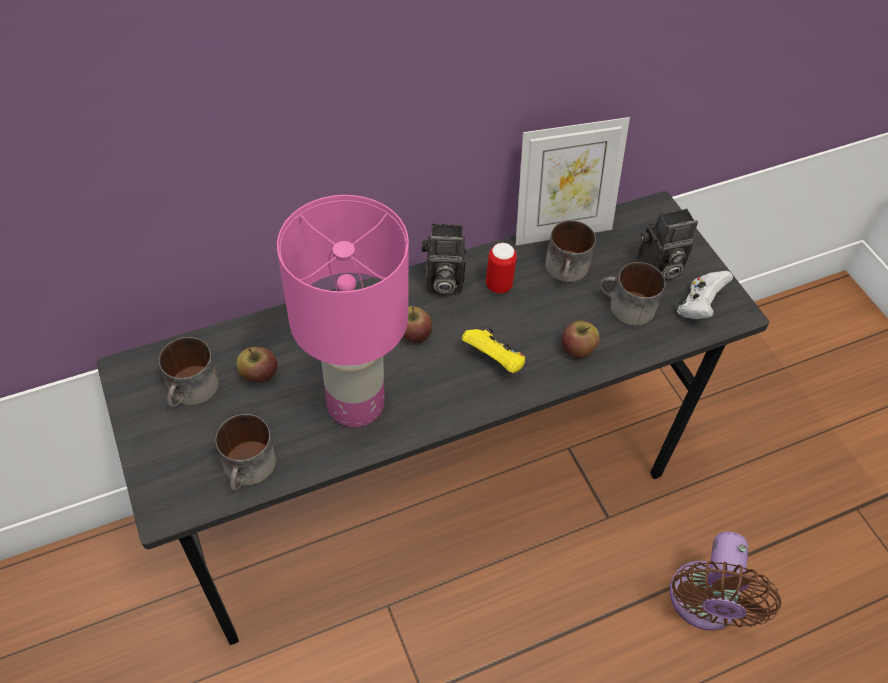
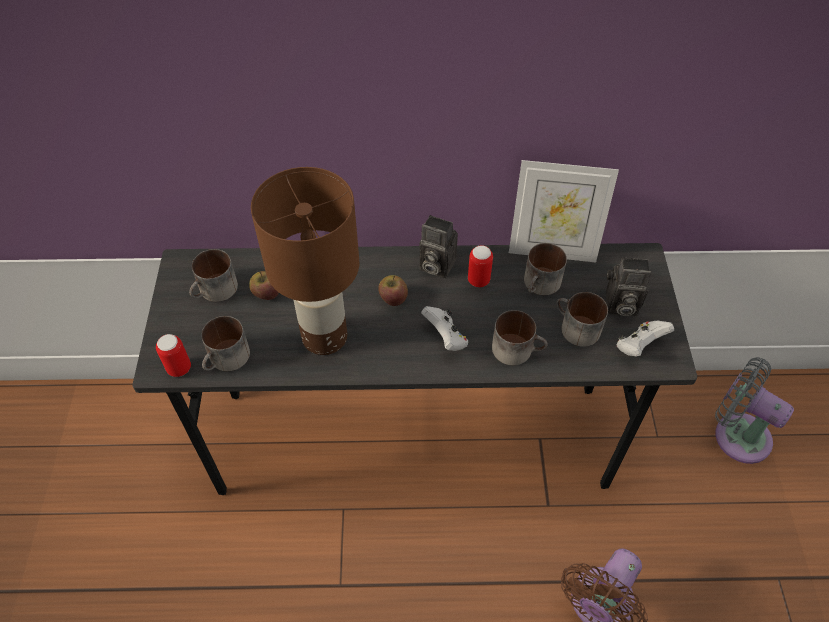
camera: 25 degrees right, 0 degrees up
(193, 500) = (179, 368): none -> can
(354, 404) = (323, 336): pink table lamp -> brown table lamp
(494, 361) = (445, 338): yellow game controller -> white game controller
(577, 348) = (517, 349): apple -> mug
(758, 376) = (737, 434): none -> grey fan

